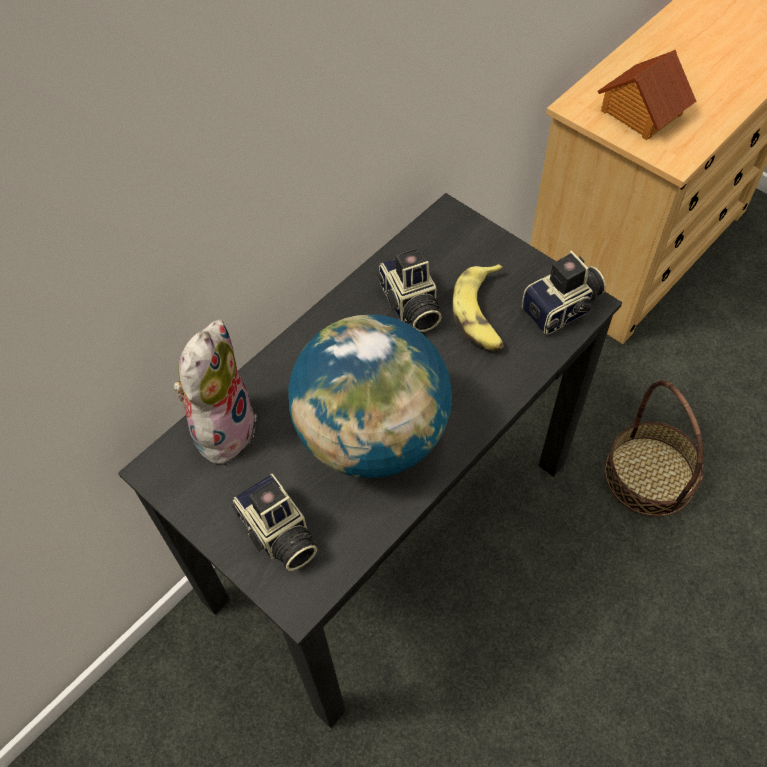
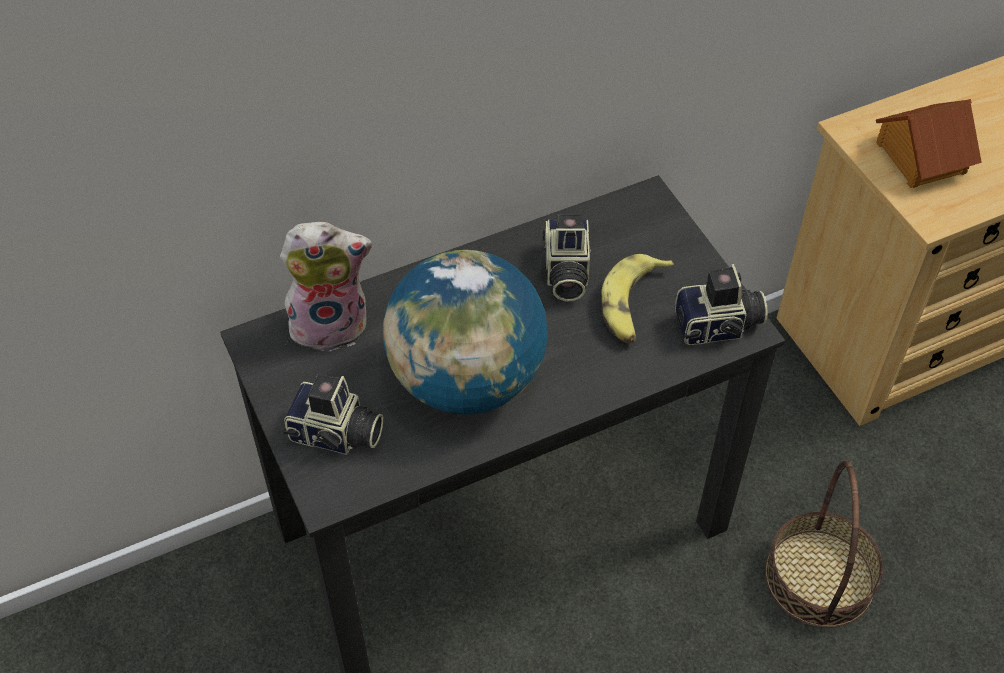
camera: 20 degrees right, 5 degrees down
(222, 427) = (331, 323): plush toy -> plush toy turned 45 degrees clockwise
(278, 535) = (336, 435): camera -> camera turned 60 degrees counterclockwise

